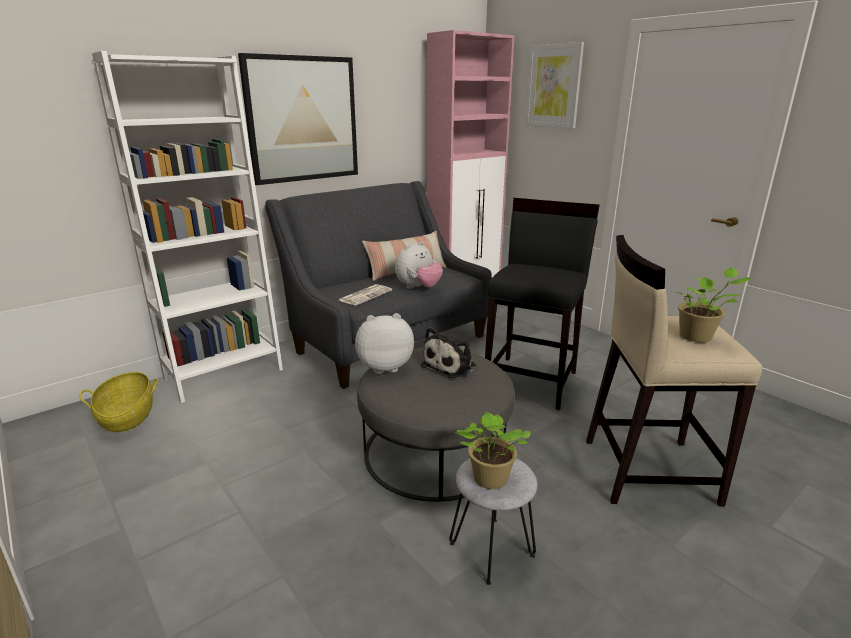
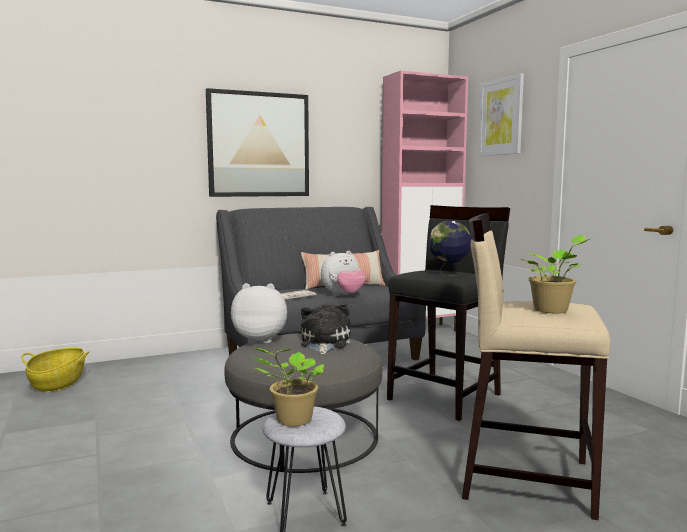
camera: 15 degrees right, 15 degrees down
(224, 374) = (156, 364): white bookcase -> none
(451, 365) = (324, 343): plush toy -> plush toy turned 135 degrees clockwise
(547, 276) = (449, 274): none -> globe

